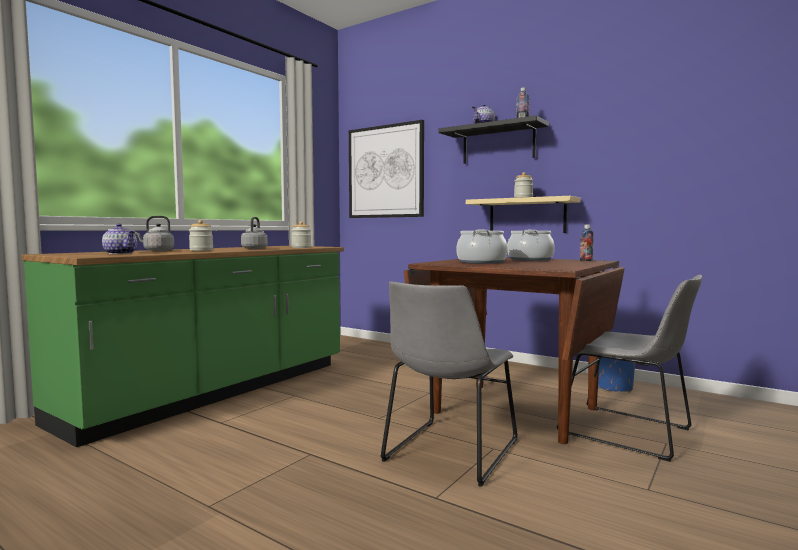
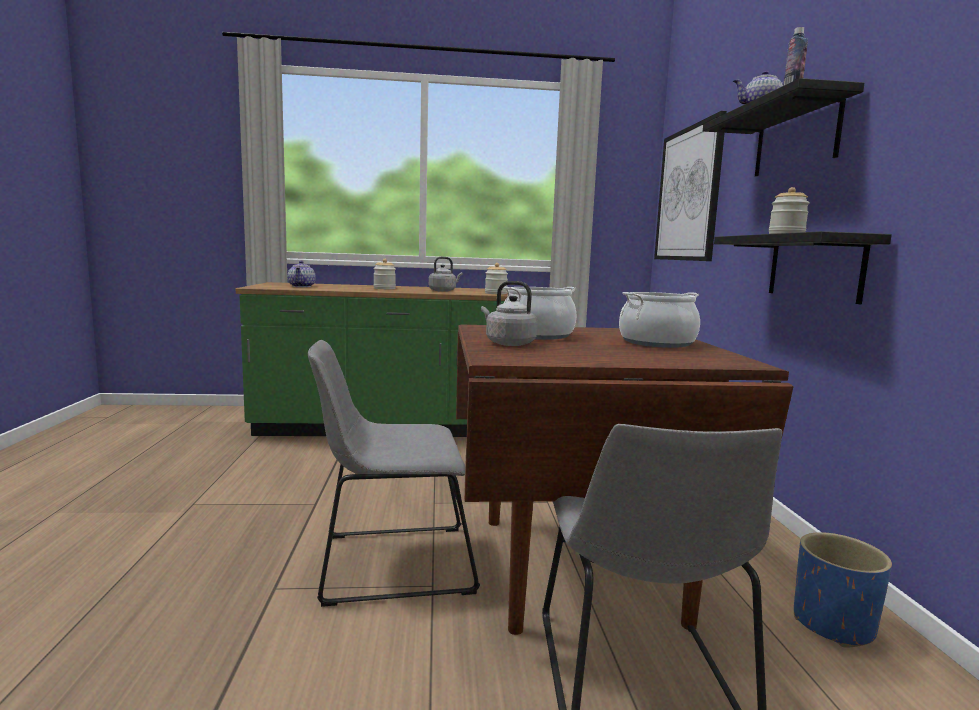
camera: 50 degrees right, 5 degrees up
(157, 250) = (360, 286): grey kettle -> grey kettle (508, 343)
(527, 216) = (814, 267): beige shelf -> black shelf
(586, 260) = (719, 359): bottle -> none

